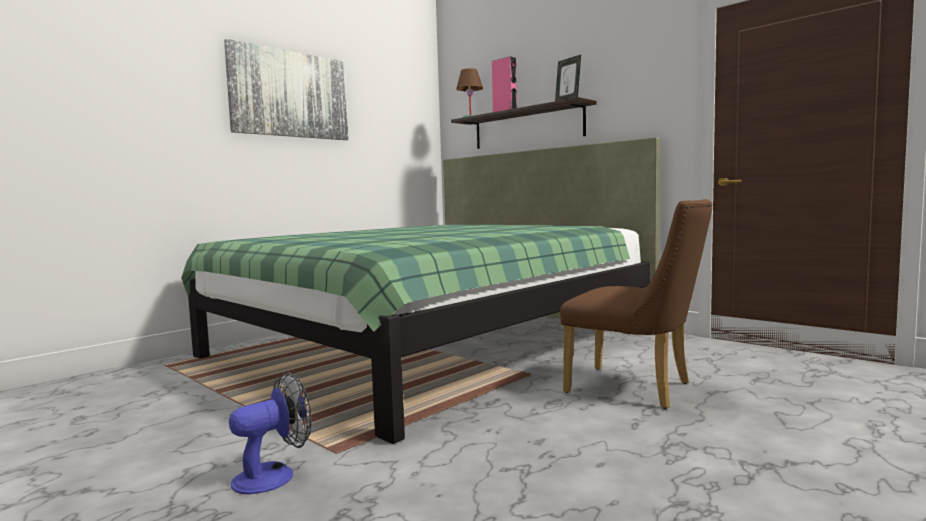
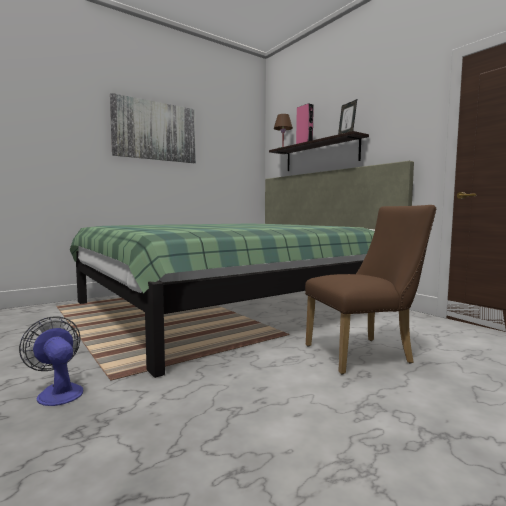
camera: 10 degrees right, 0 degrees up
(274, 475) = (58, 392): fan -> fan turned 105 degrees counterclockwise
(637, 389) = (364, 354): brown chair -> brown chair turned 60 degrees counterclockwise

